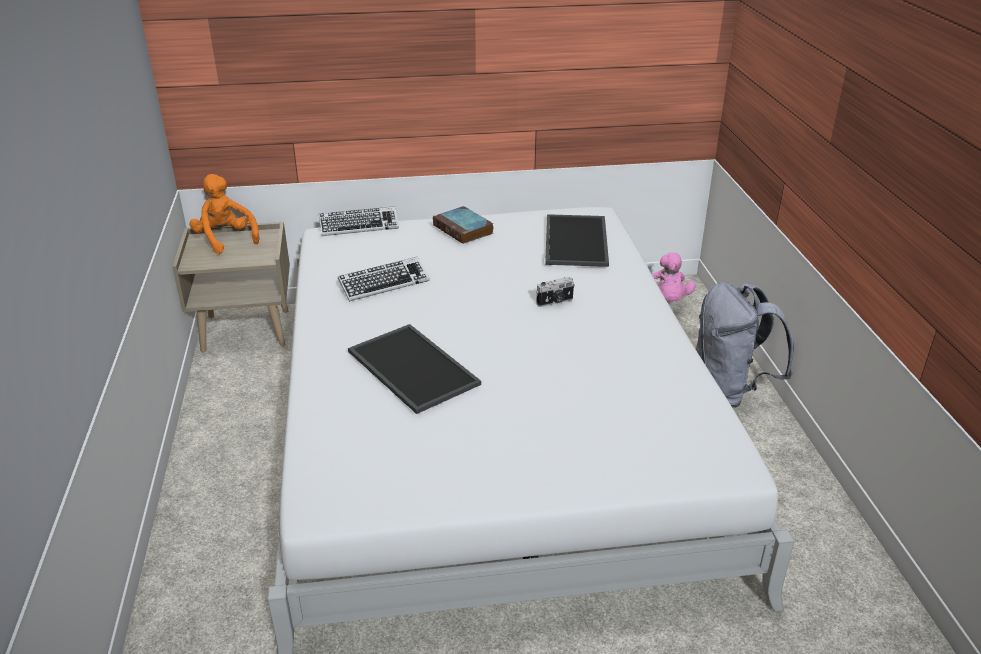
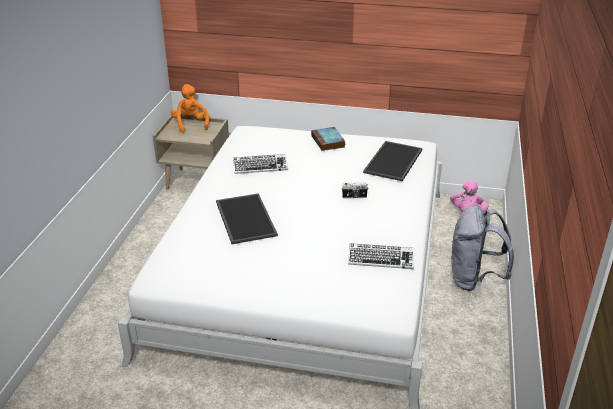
camera: 20 degrees right, 0 degrees up
(359, 226) = (268, 129): keyboard -> keyboard (381, 259)

